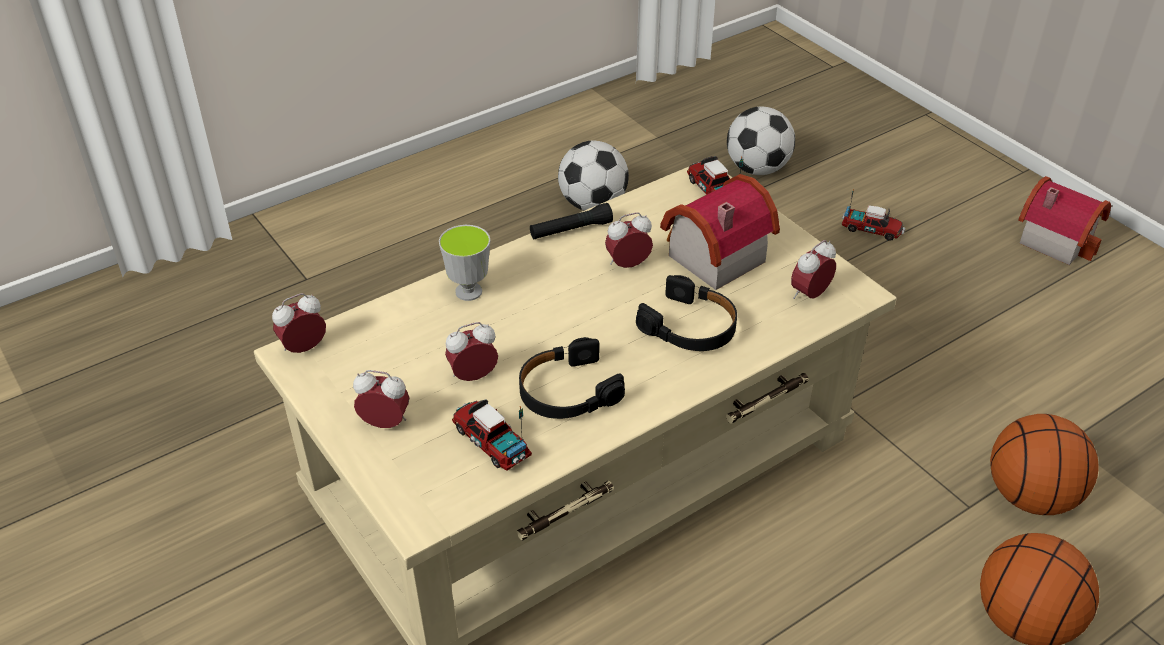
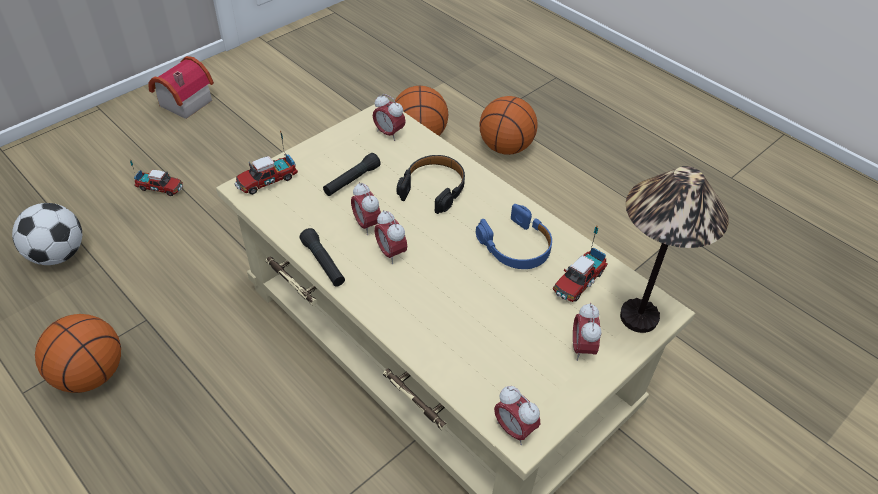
camera: 100 degrees left, 5 degrees up
(415, 491) = (638, 316): none -> table lamp
(468, 292) = (416, 321): cup -> none
(473, 376) = (516, 302): alarm clock -> alarm clock (391, 253)
(567, 391) = (516, 246): black headphones -> blue headphones
(593, 204) = (91, 374): football -> basketball
(710, 256) = (352, 180): toy house -> black flashlight
(872, 230) = (160, 188): toy truck -> toy truck turned 90 degrees clockwise

